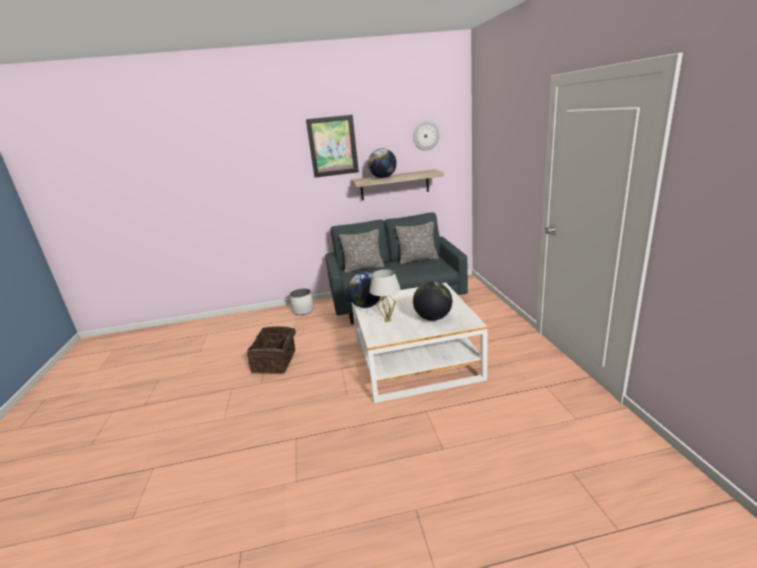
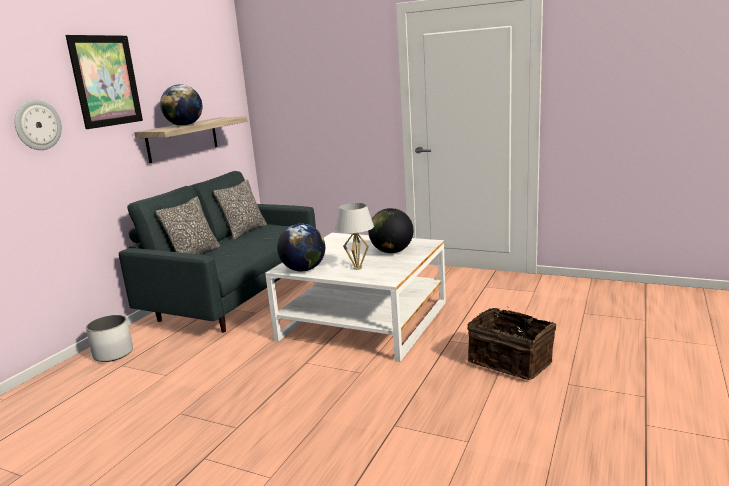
camera: 55 degrees left, 5 degrees down
(276, 361) = (205, 404): basket -> basket (511, 361)
(426, 136) = (205, 73): wall clock -> wall clock (37, 125)

